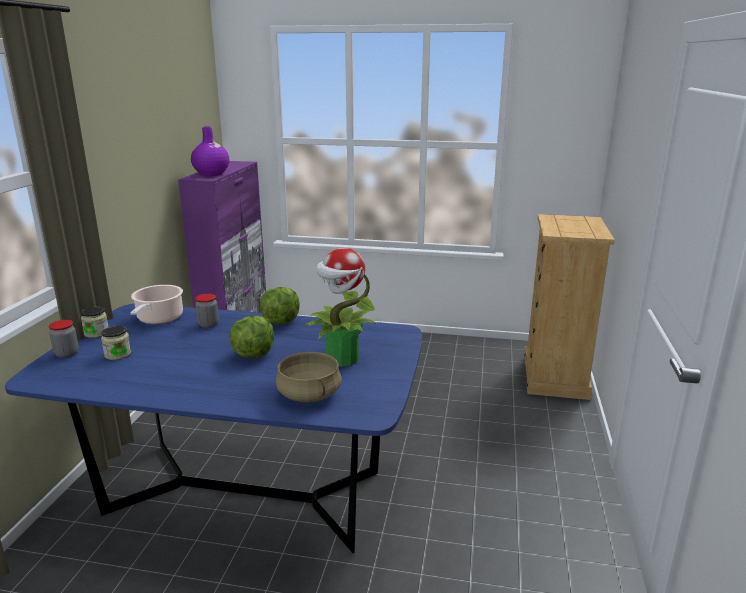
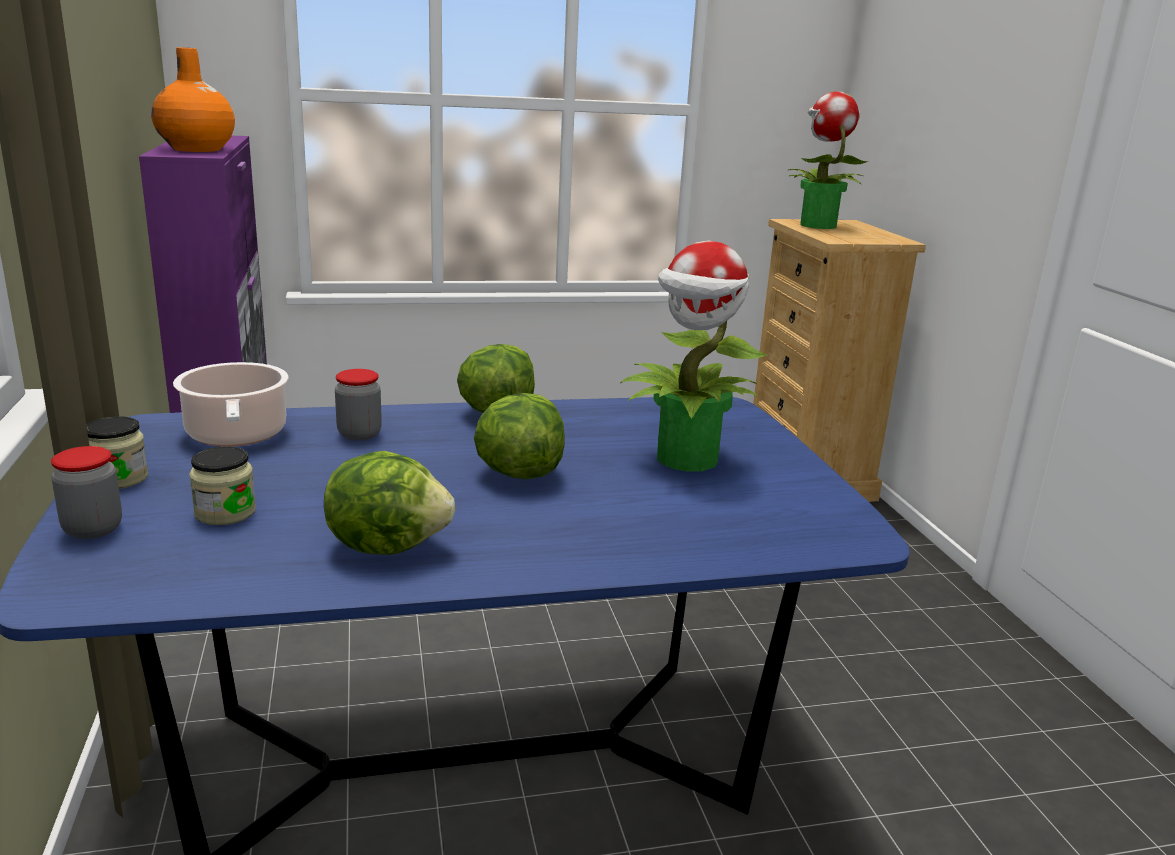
camera: 25 degrees left, 0 degrees up
(161, 379) = (388, 545): none -> lettuce
(211, 174) = (197, 149): purple vase -> orange vase
(310, 394) = (712, 524): beige cooking pot -> none
(561, 220) = (817, 225): none -> potted plant

